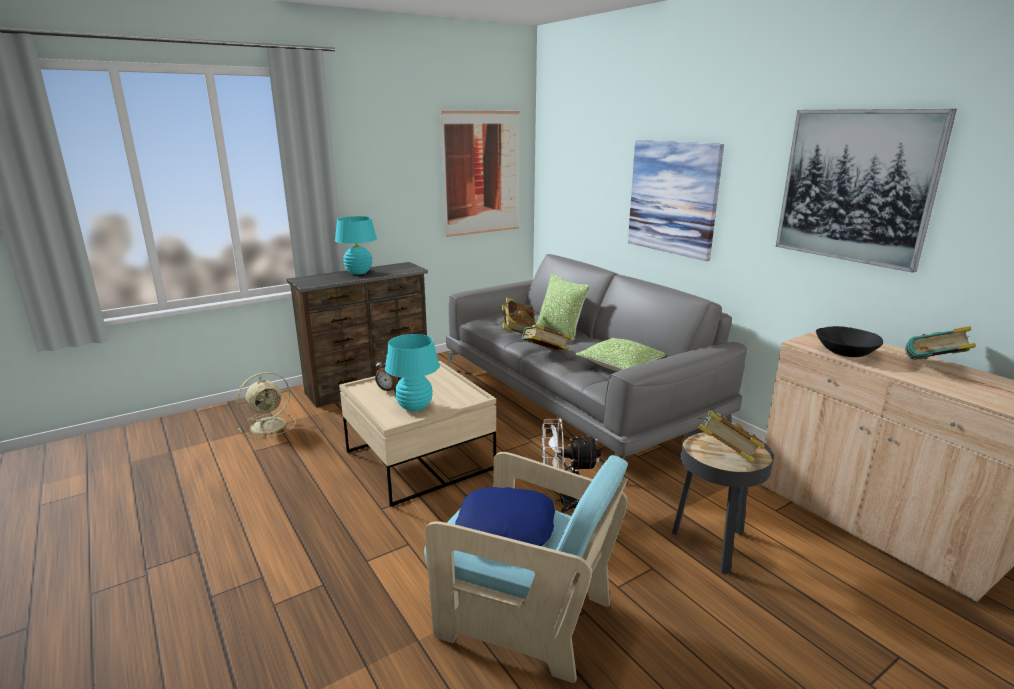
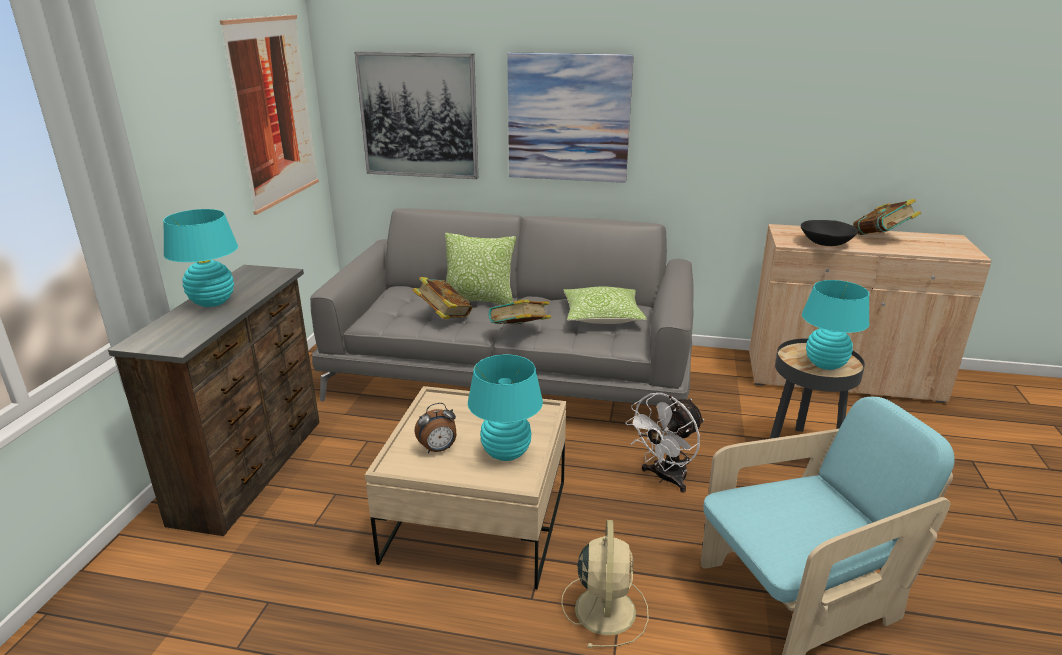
camera: 45 degrees left, 5 degrees up
(270, 425) = (193, 600): beige fan -> beige fan (605, 608)
(505, 527) = (796, 519): blue pillow -> none
(726, 456) = (825, 364): book -> turquoise table lamp
(856, 186) = (783, 91): picture -> picture (418, 116)

